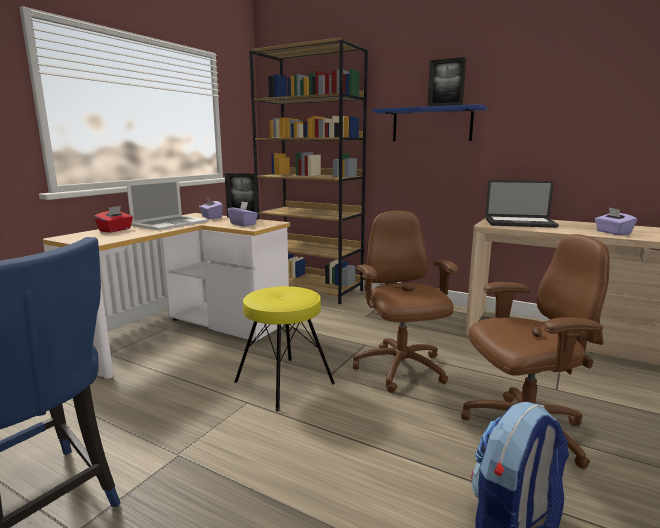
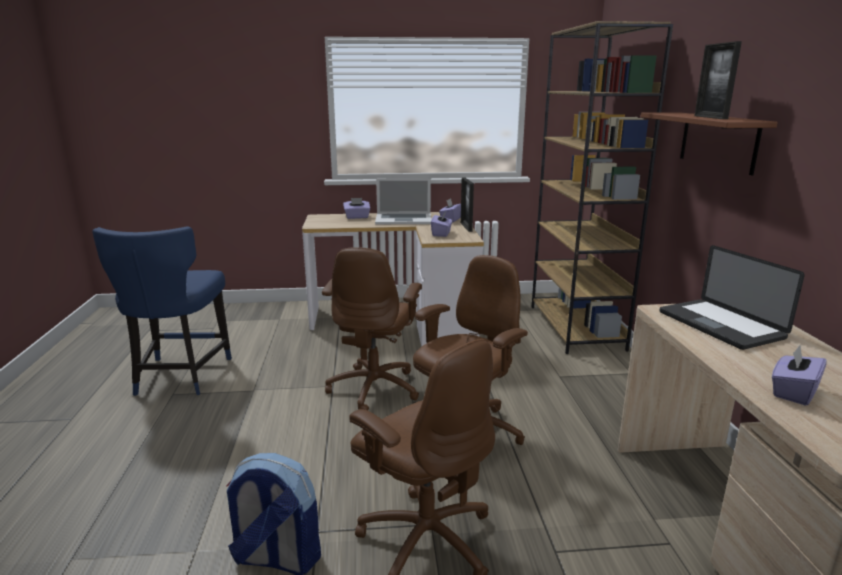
camera: 55 degrees right, 5 degrees up
(115, 230) = (357, 217): red tissue box -> purple tissue box
(284, 383) = (375, 388): yellow stool -> brown office chair
(431, 125) = (717, 141): blue shelf -> brown shelf

